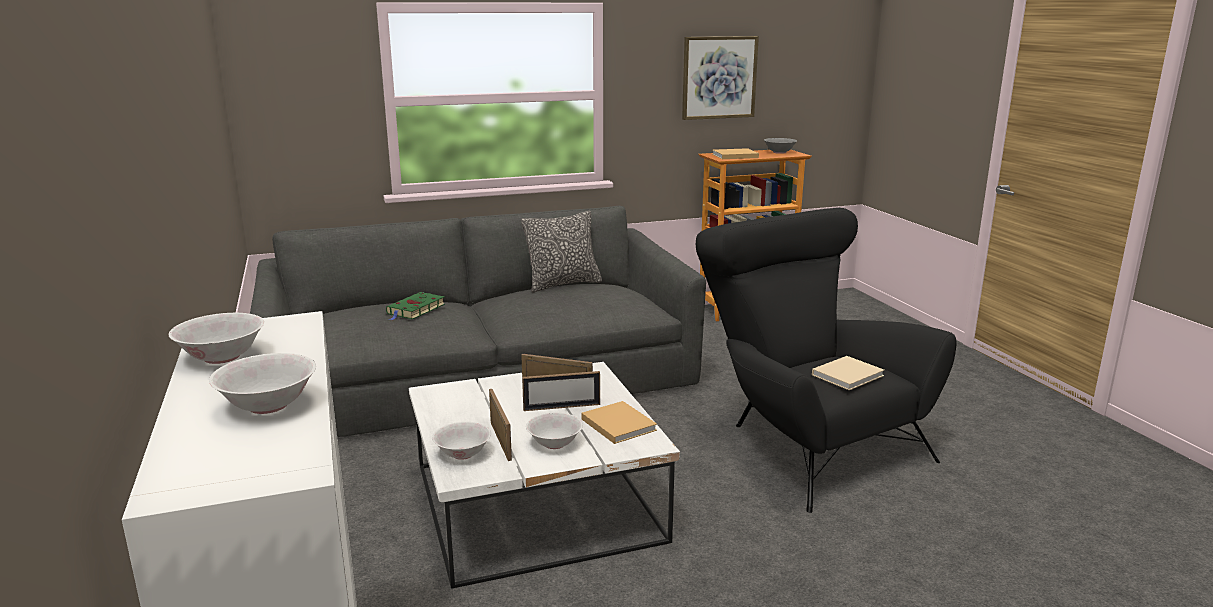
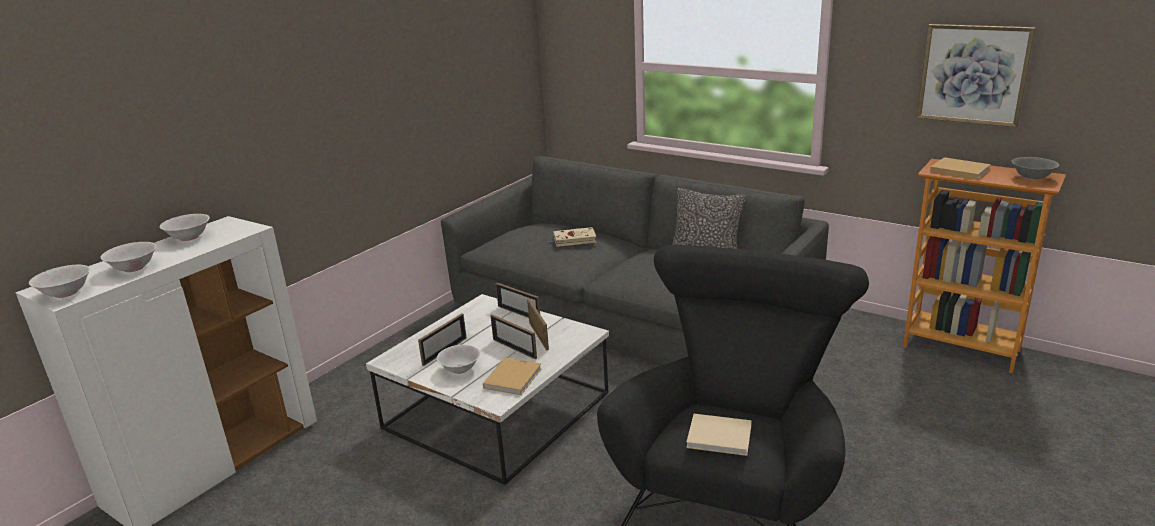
camera: 55 degrees right, 5 degrees up
(415, 310) = (573, 240): green book -> beige book
(463, 454) = (416, 348): white bowl -> white bowl (66, 293)
(492, 384) = (519, 313): none -> picture frame

